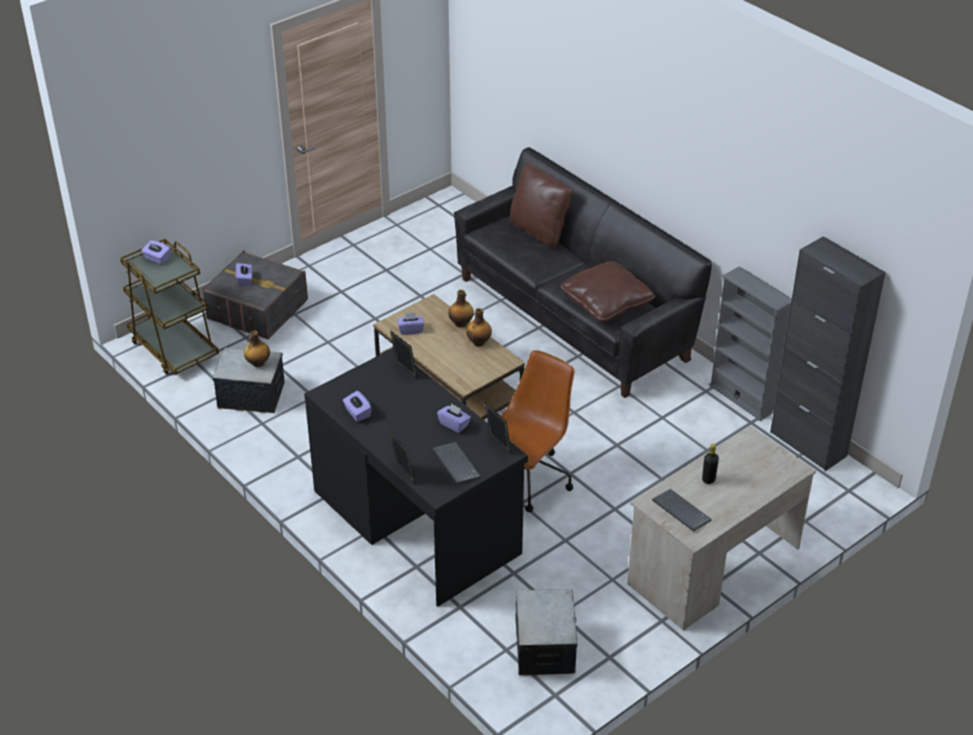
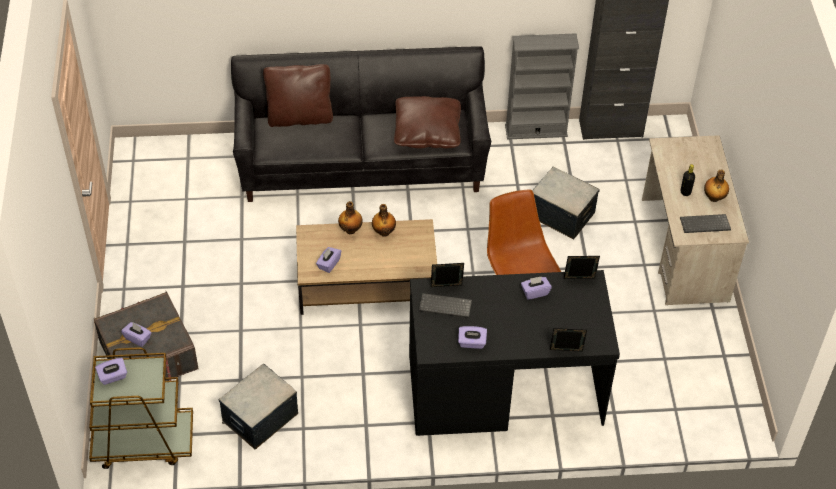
camera: 55 degrees left, 10 degrees up
(258, 363) = (263, 387): bottle -> bottle (714, 198)
(454, 464) = (579, 316): keyboard -> keyboard (444, 307)
(545, 647) = (689, 385): storage box -> storage box (562, 214)

